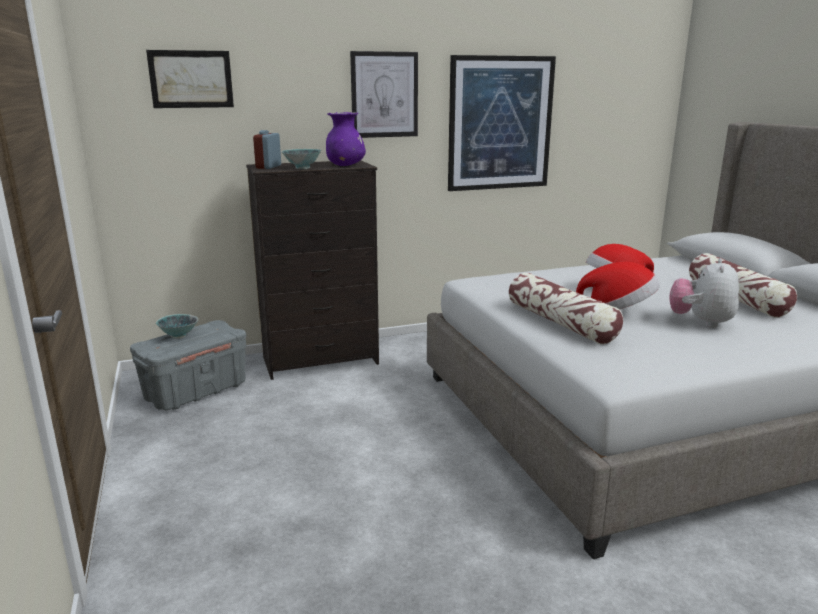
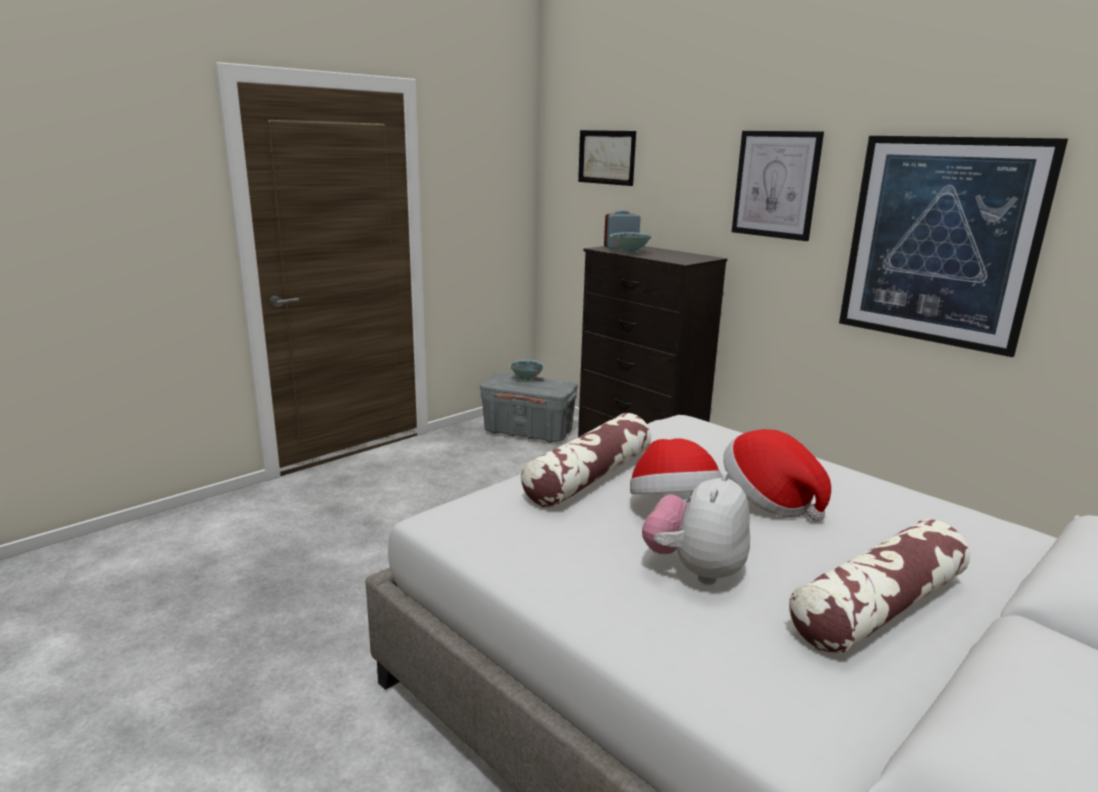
camera: 65 degrees right, 0 degrees up
(345, 165) = (672, 258): purple vase -> none
(701, 322) = (695, 570): plush toy -> plush toy turned 60 degrees counterclockwise

